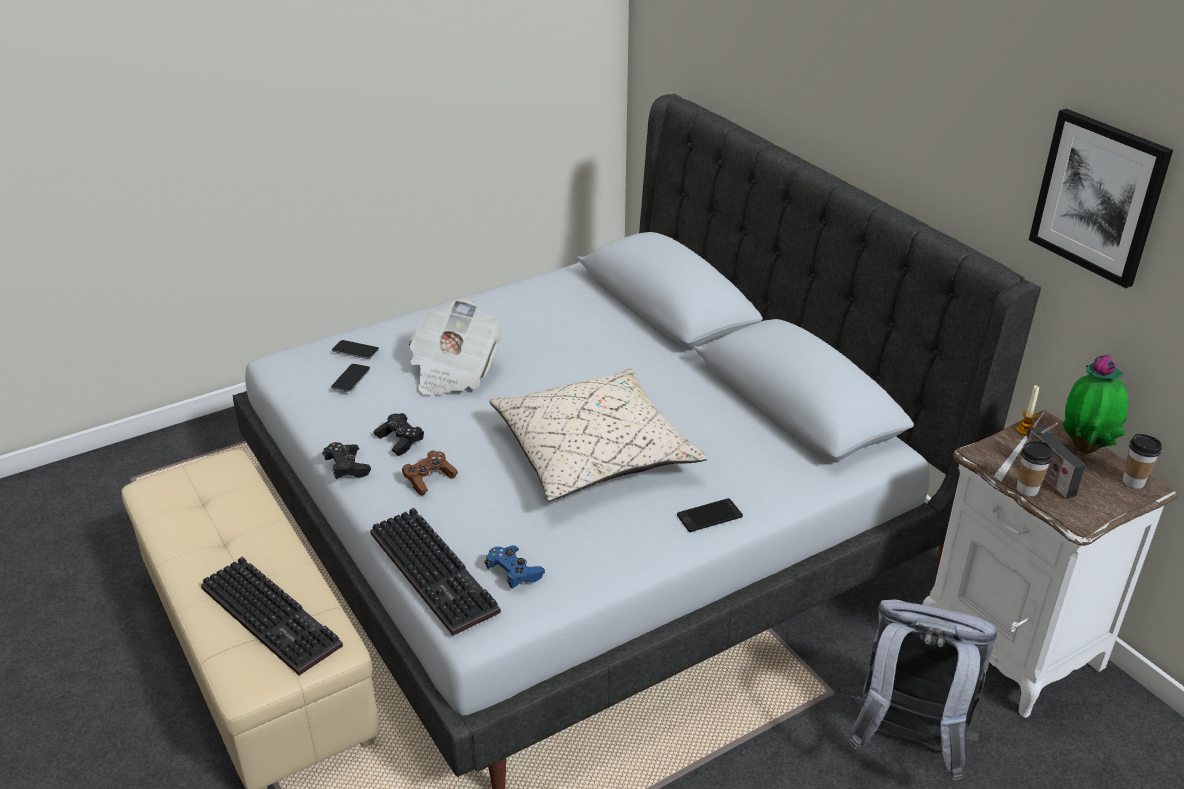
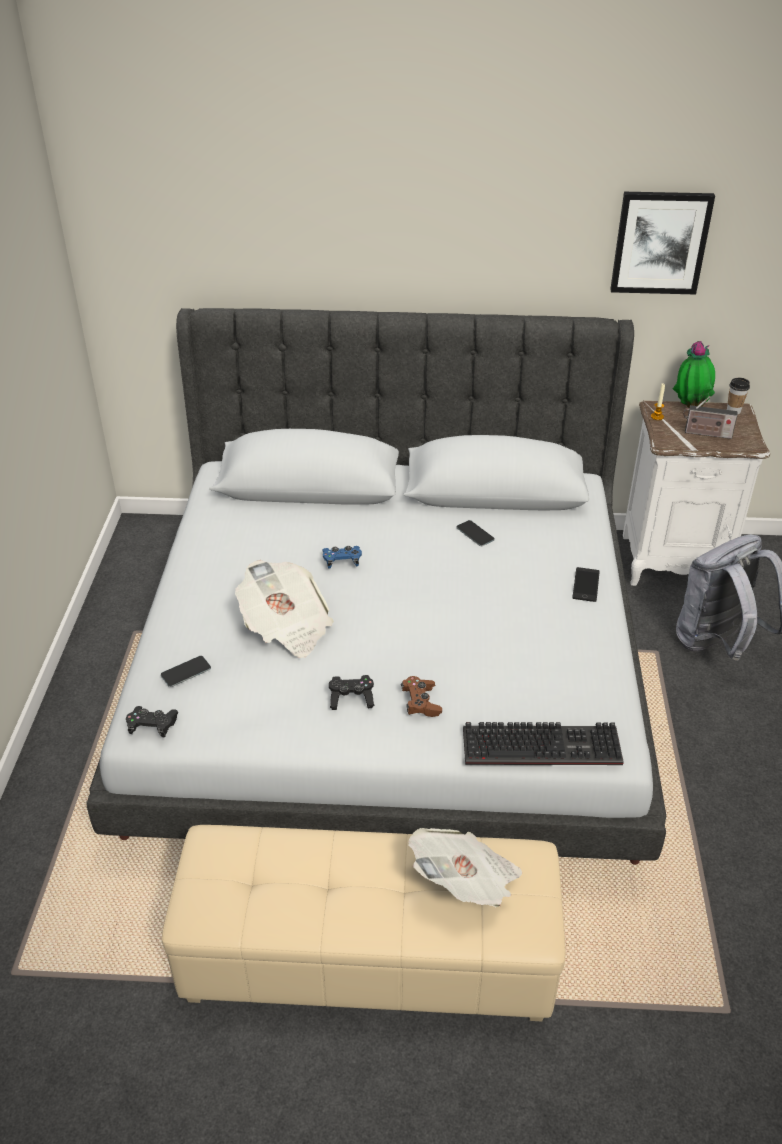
camera: 55 degrees left, 5 degrees up
(275, 616) = (465, 883): keyboard -> newspaper
(347, 468) = (359, 745): black game controller -> black game controller (152, 726)
(351, 378) = (230, 691): phone -> phone (475, 533)
(514, 573) = (574, 704): blue game controller -> blue game controller (342, 561)
(594, 453) = (467, 603): beige pillow -> none
(1027, 490) = (713, 446): cup -> none

